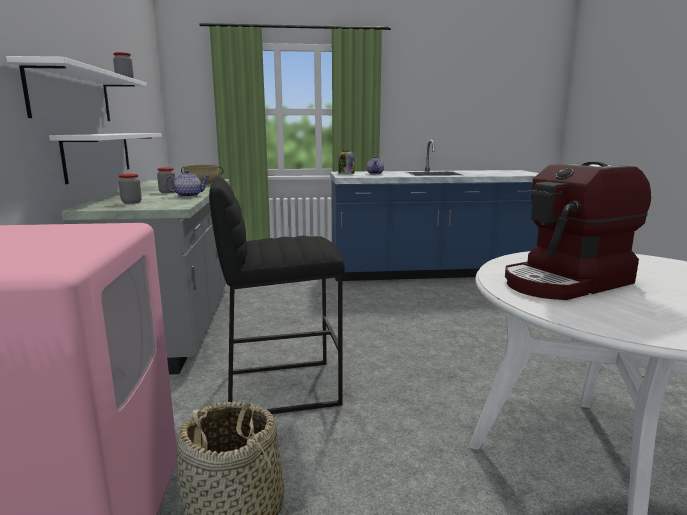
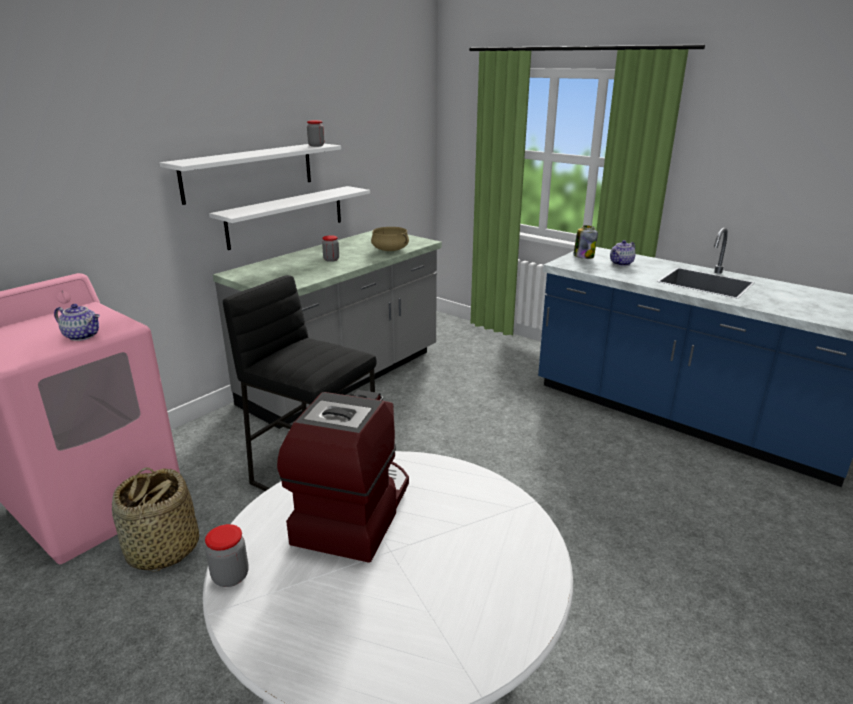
camera: 45 degrees right, 10 degrees up
(131, 202) = (270, 273): jar -> jar (230, 576)
(188, 195) = (328, 271): teapot -> teapot (83, 336)
(567, 282) = (352, 512): coffee machine -> coffee machine turned 90 degrees clockwise

